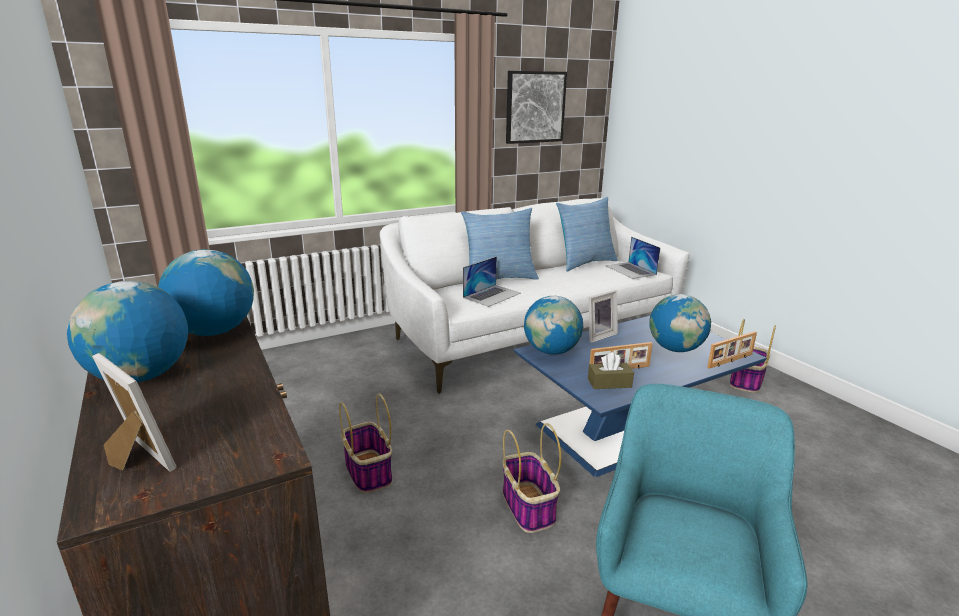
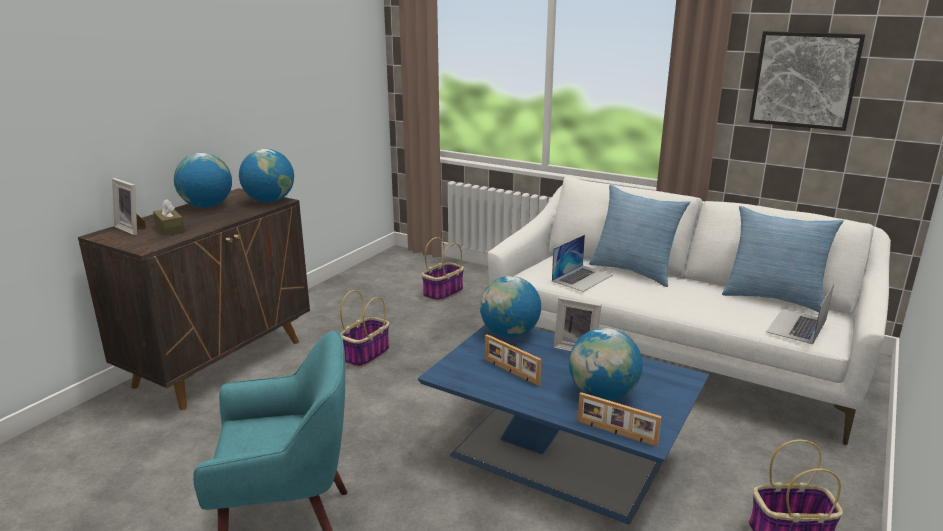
camera: 60 degrees right, 0 degrees up
(136, 461) = (133, 229): picture frame -> picture frame turned 120 degrees clockwise
(492, 295) = (582, 278): laptop -> laptop turned 60 degrees counterclockwise
(529, 507) = (380, 432): basket -> basket (443, 293)
(609, 383) = (477, 372): brown tissue box -> brown tissue box (170, 229)

